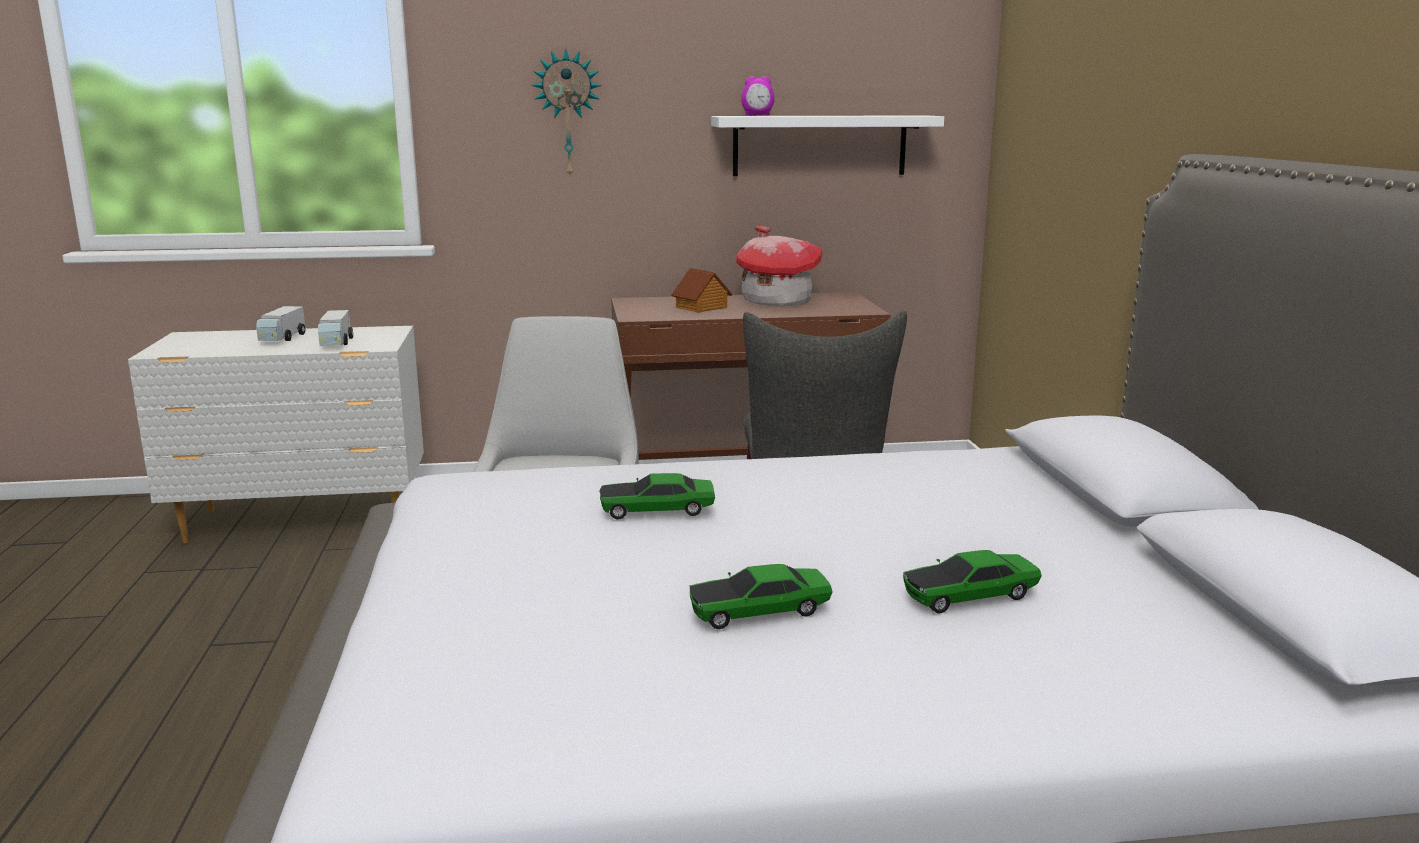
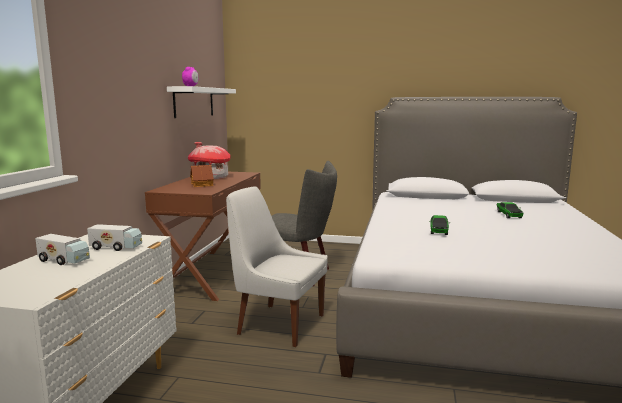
camera: 70 degrees left, 5 degrees down
(567, 114) = (121, 82): wall clock -> none
(759, 611) = (524, 230): toy car -> none

